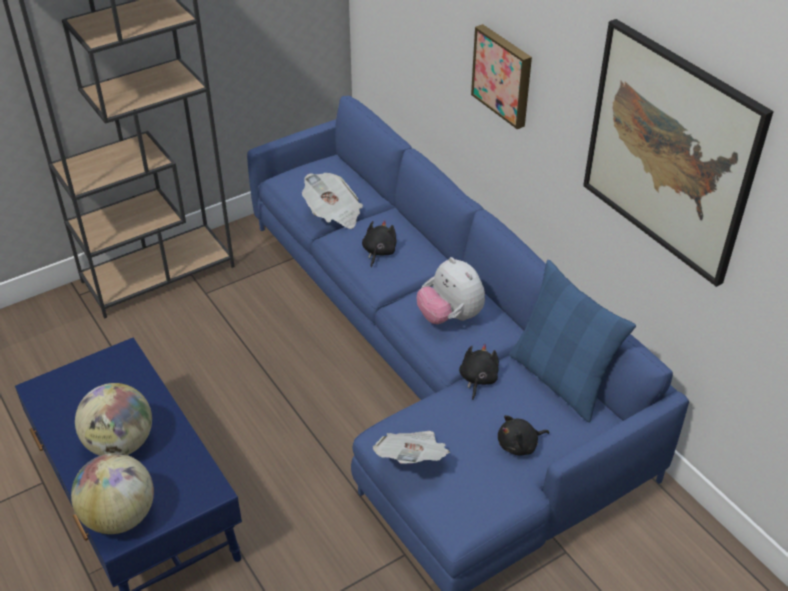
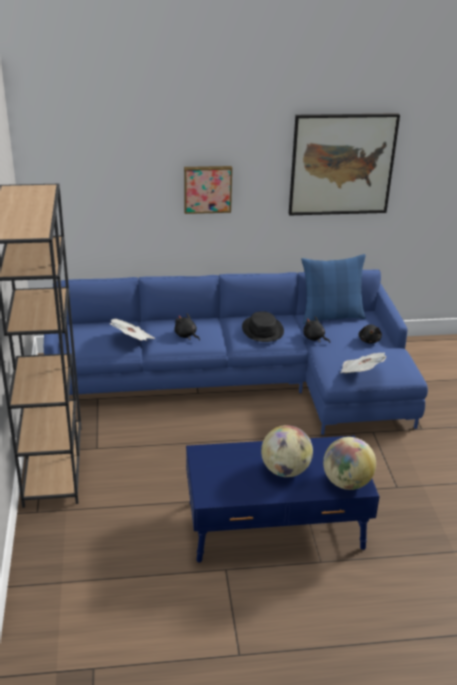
camera: 65 degrees left, 10 degrees down
(450, 317) = (263, 330): plush toy -> black hat

